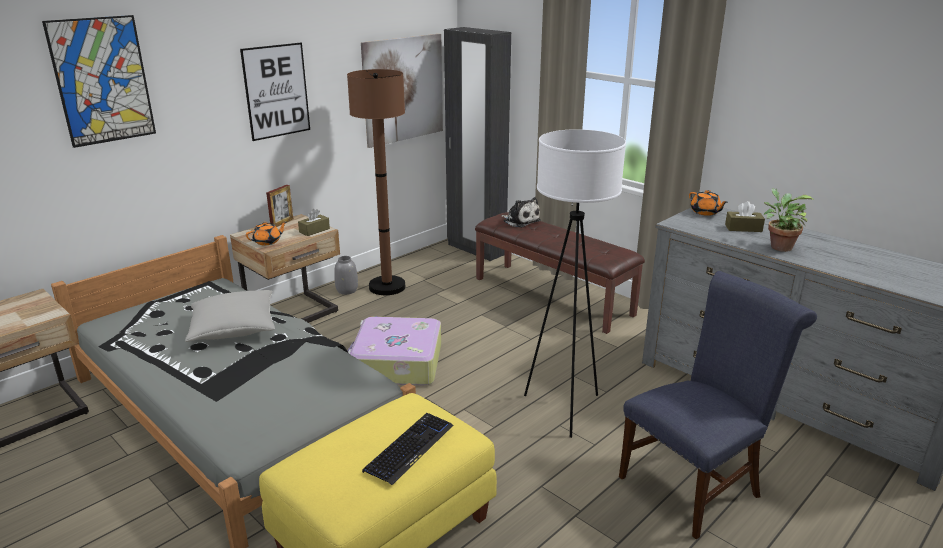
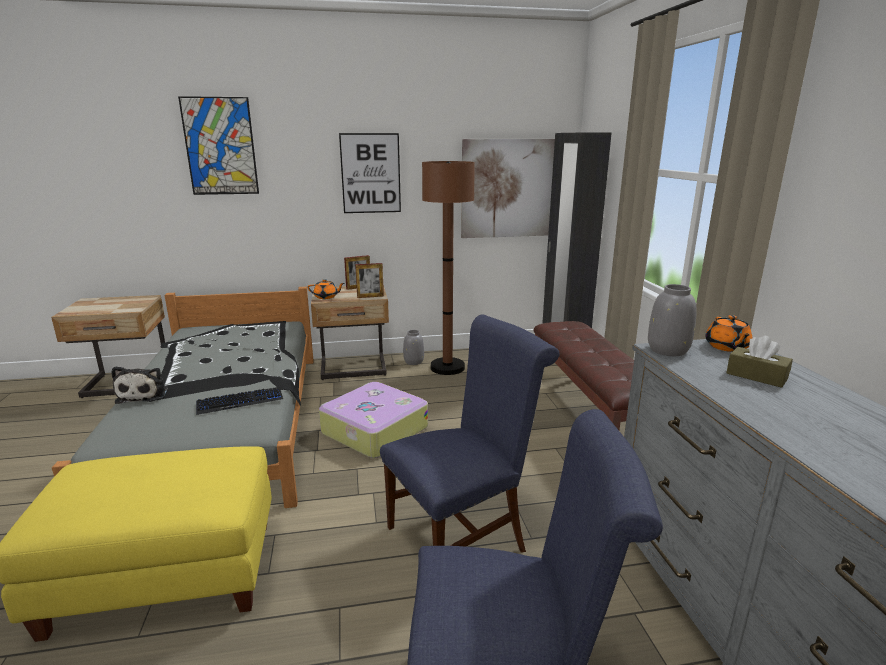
camera: 35 degrees right, 5 degrees down
(233, 328) = (244, 355): grey pillow -> none
(314, 230) = (370, 296): brown tissue box -> picture frame
(409, 448) = (159, 493): keyboard -> keyboard (240, 401)
(520, 221) = (577, 331): plush toy -> plush toy (144, 394)
(564, 409) = (463, 536): white floor lamp -> blue chair
(680, 223) = (667, 350): none -> grey vase
(778, 246) = (779, 411): potted plant -> none

